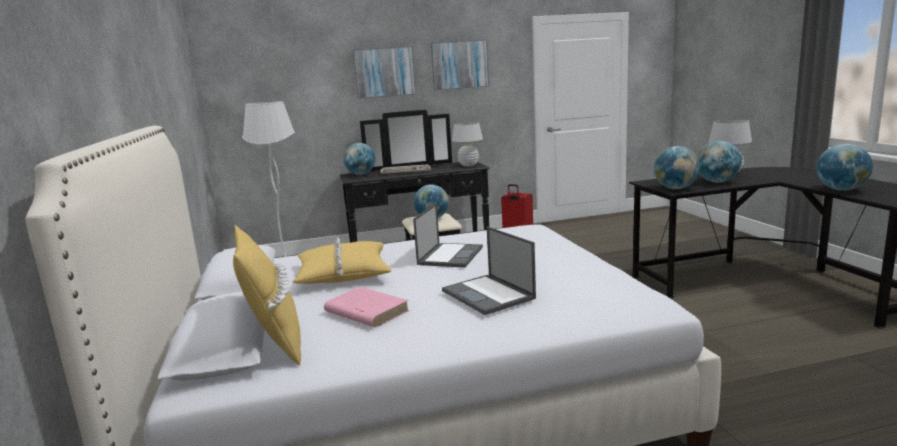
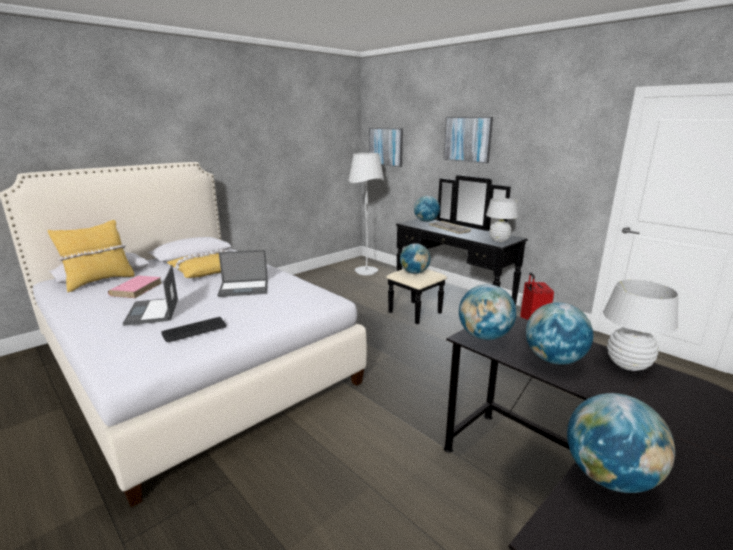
camera: 60 degrees right, 5 degrees up
(459, 65) = (534, 139): picture -> picture (386, 146)
(489, 295) = (152, 312): laptop -> laptop turned 45 degrees counterclockwise
(571, 274) = (195, 330): none -> keyboard

